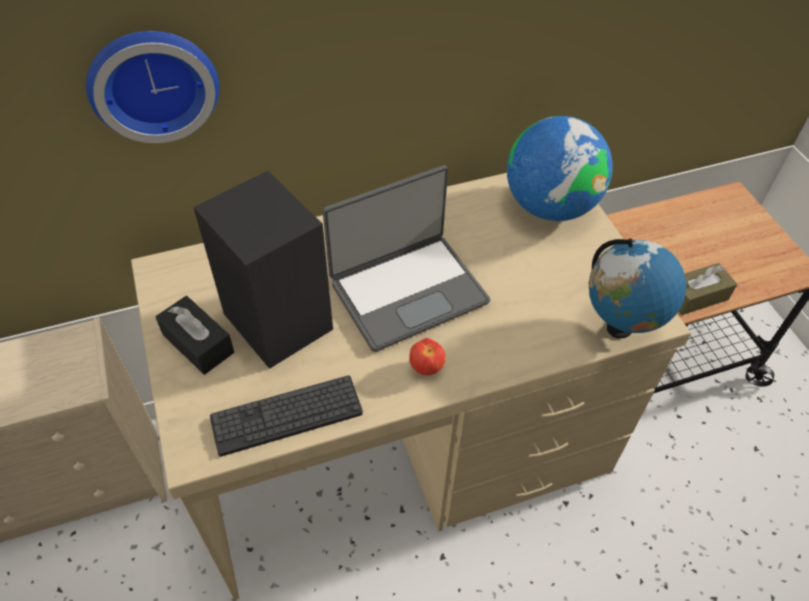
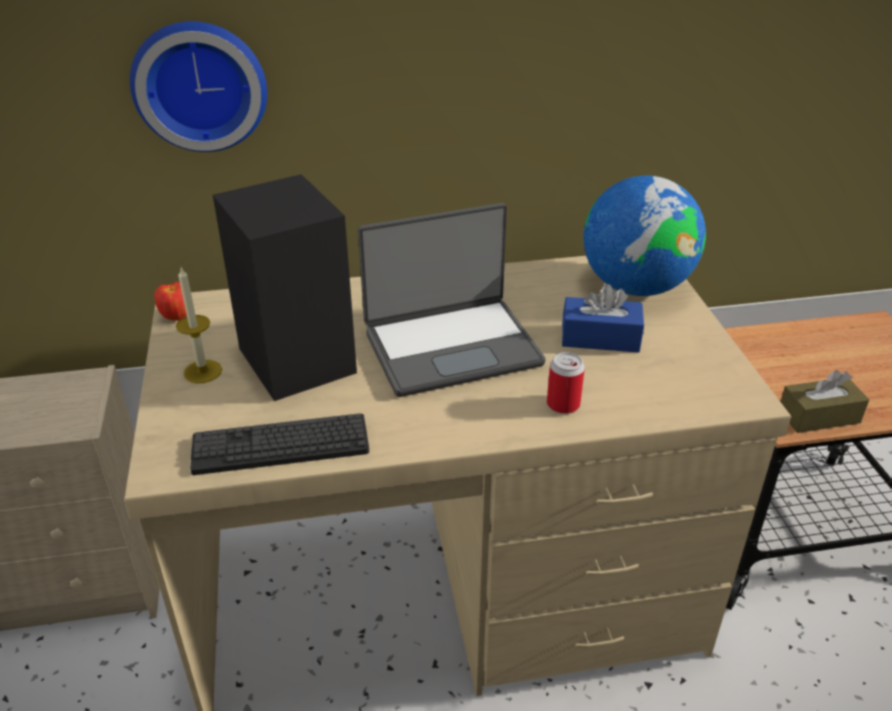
camera: 10 degrees right, 15 degrees down
(198, 343) = (203, 371): black tissue box -> candle
(426, 368) = (456, 418): apple -> apple (178, 317)
(511, 343) = (563, 404): none -> can
(529, 267) = (600, 338): none -> blue tissue box
(619, 327) = (700, 402): globe -> none

